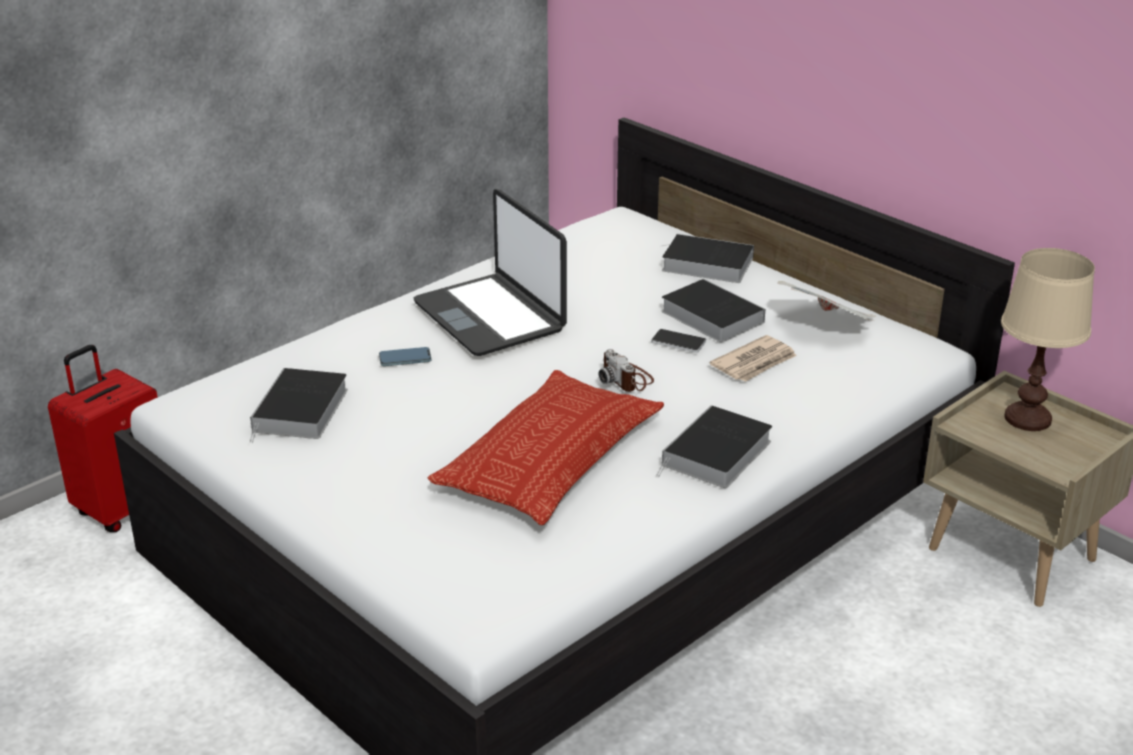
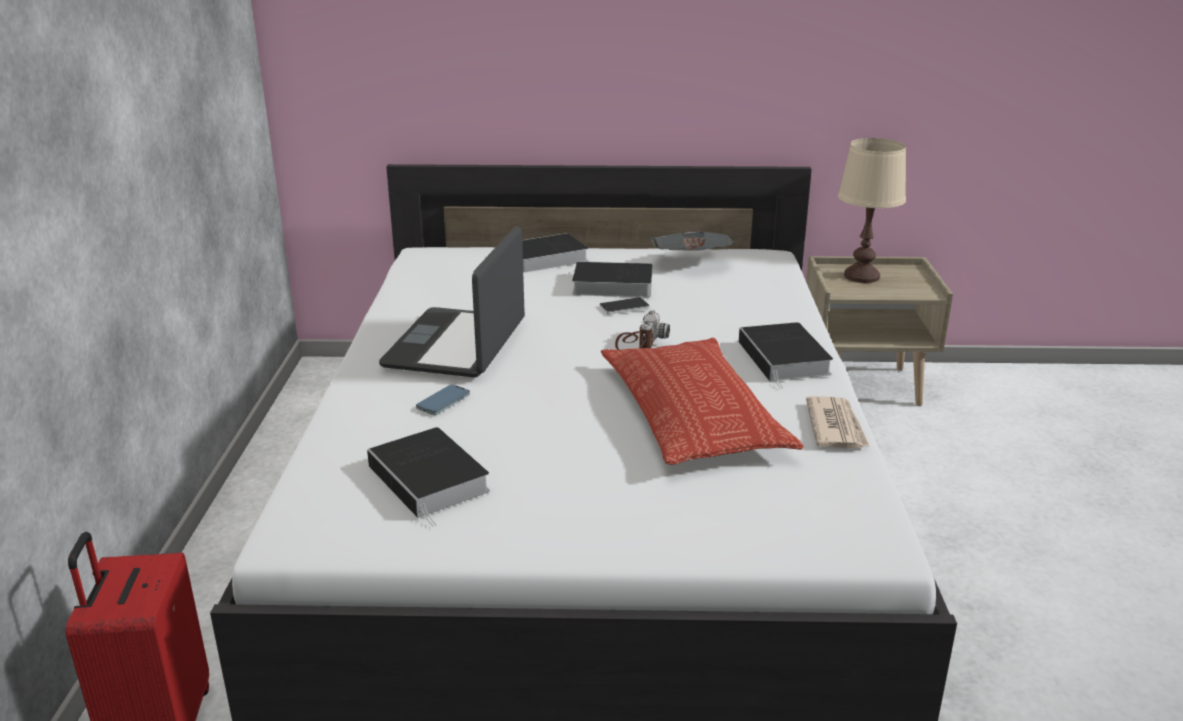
camera: 45 degrees left, 5 degrees down
(491, 316) = (457, 345): laptop -> laptop turned 90 degrees clockwise
(626, 379) = (638, 342): camera -> camera turned 90 degrees counterclockwise
(755, 363) = (693, 300): newspaper -> newspaper (836, 426)

